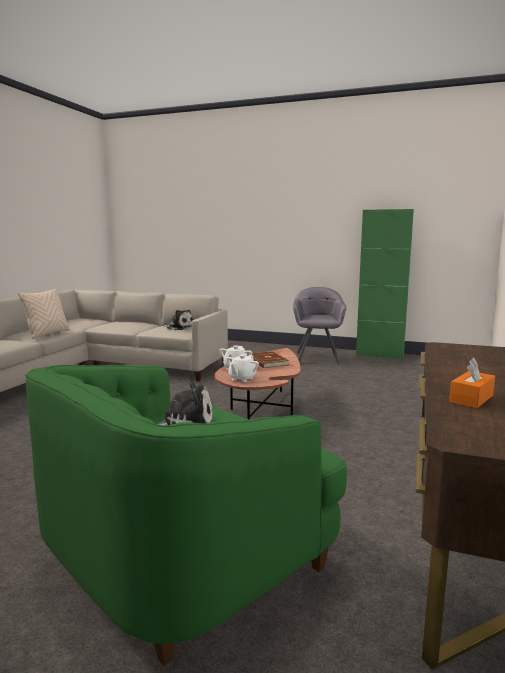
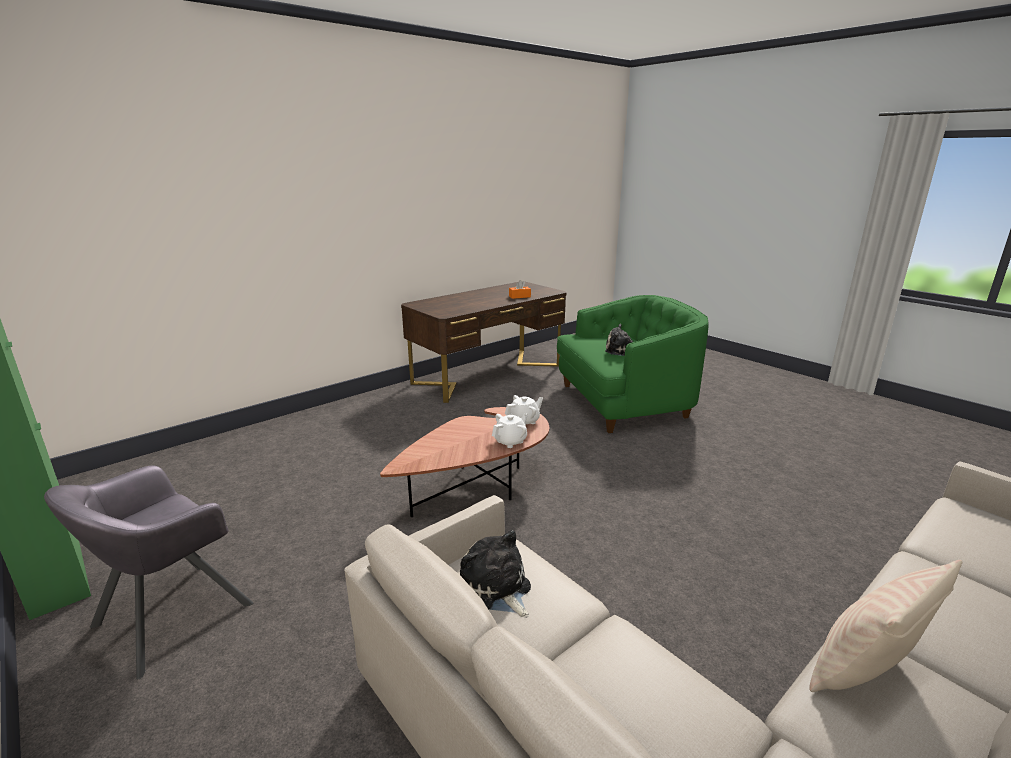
camera: 150 degrees left, 10 degrees up
(267, 362) = (461, 443): brown book -> none

